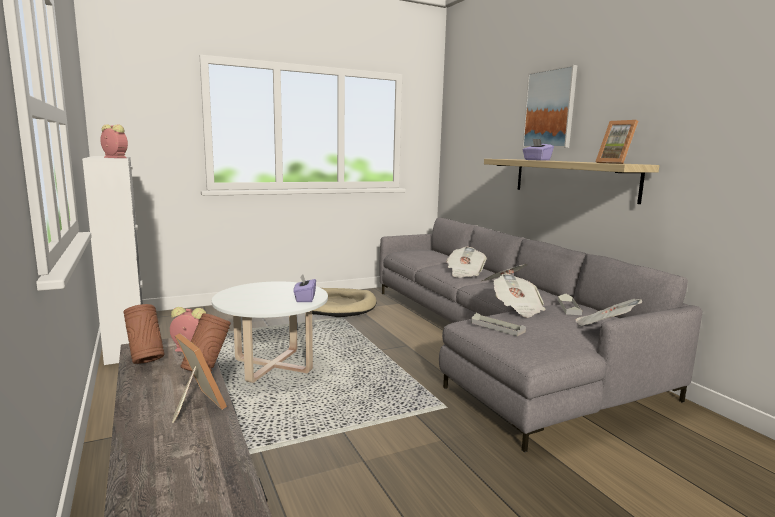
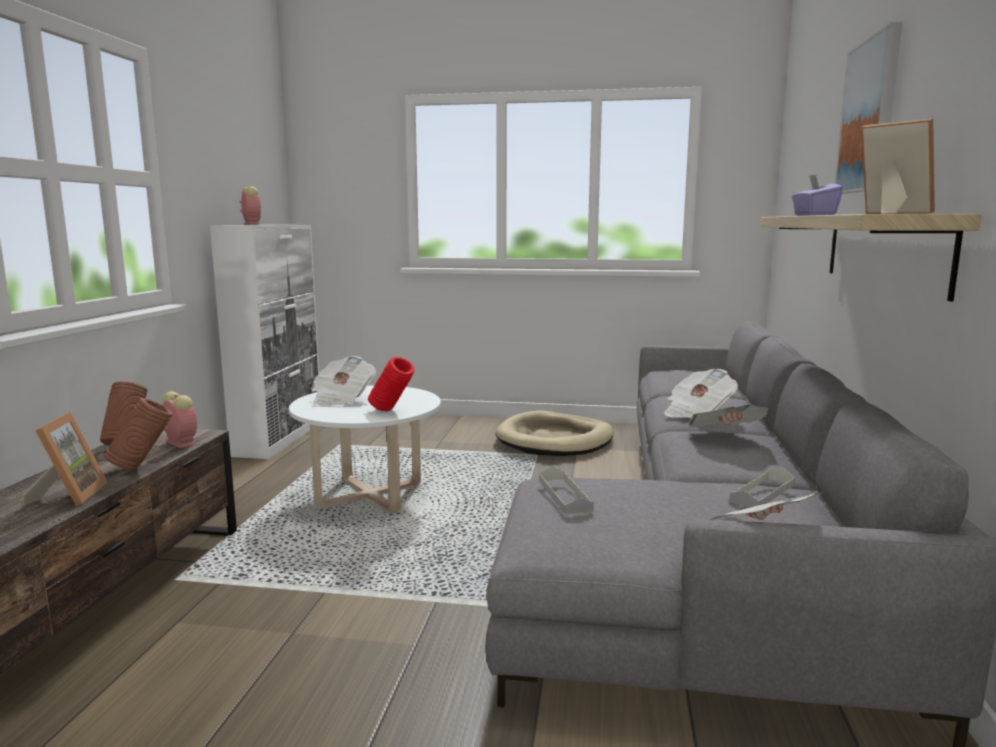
camera: 35 degrees right, 0 degrees up
(305, 299) = (392, 411): purple tissue box -> red vase
(517, 309) = (662, 477): newspaper -> newspaper (341, 399)
(616, 163) = (888, 213): picture frame -> picture frame turned 135 degrees clockwise

